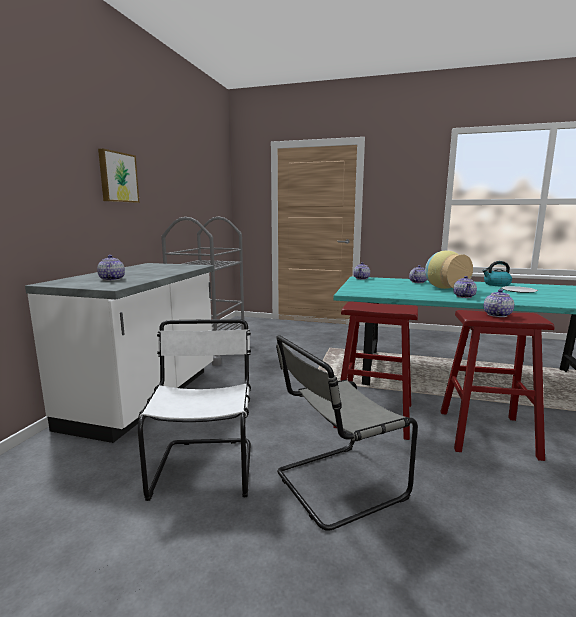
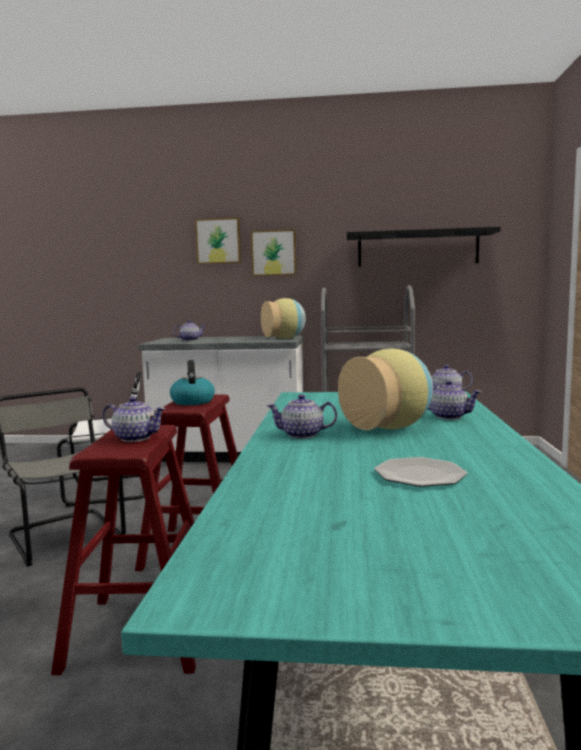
camera: 80 degrees right, 5 degrees down
(68, 153) = (218, 241): none -> picture
(176, 265) = (285, 338): none -> vase
(193, 188) = (417, 249): none -> black shelf
(496, 284) = (504, 464): kettle -> kettle (192, 401)

